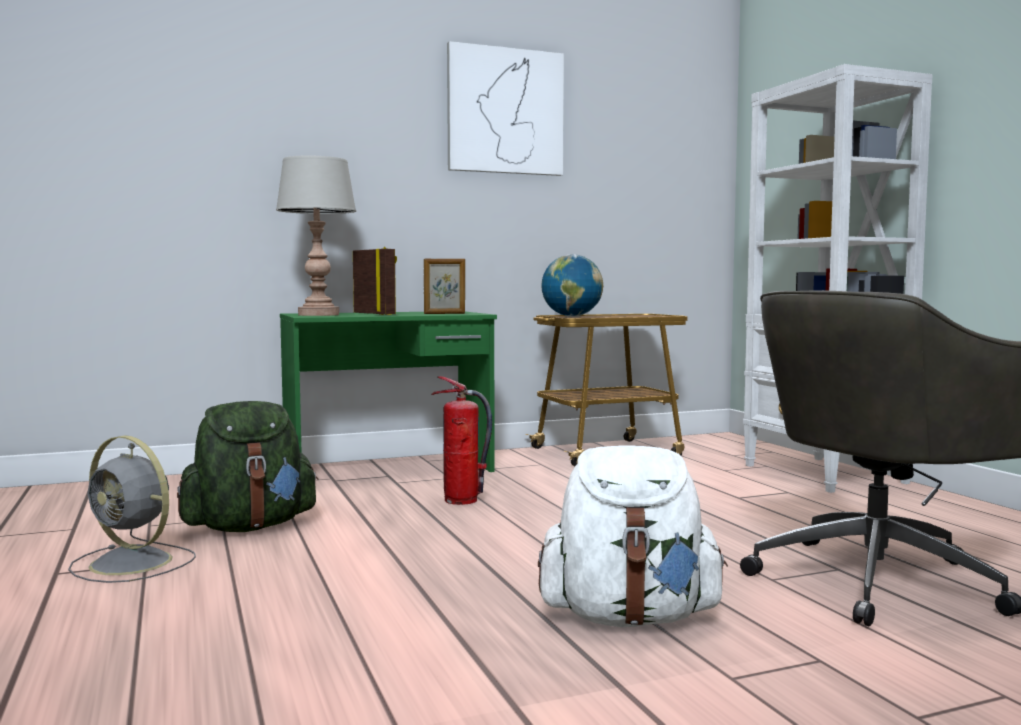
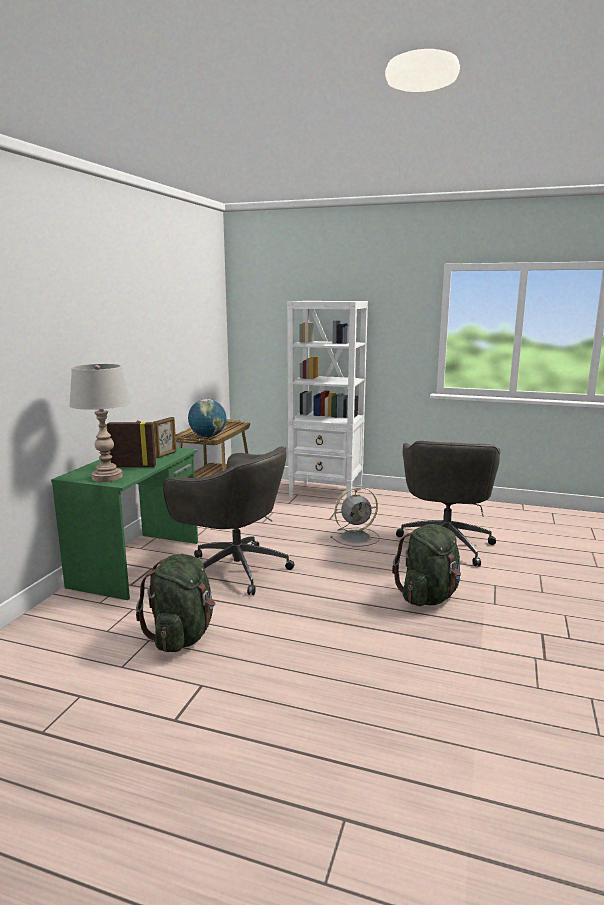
camera: 50 degrees left, 10 degrees up
(133, 563) = (196, 689): grey fan -> grey fan (357, 537)
(461, 500) = (234, 568): fire extinguisher -> grey office chair
(505, 111) = (143, 303): picture -> none
(629, 617) = (429, 597): white backpack -> green backpack

